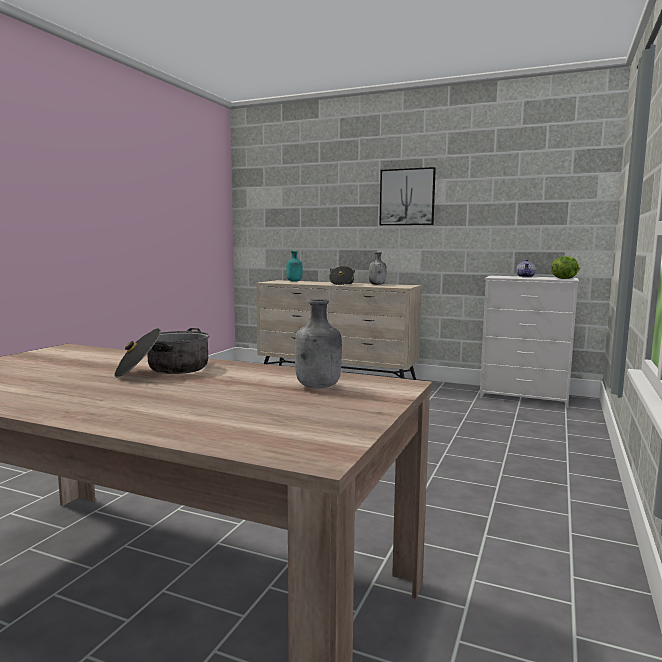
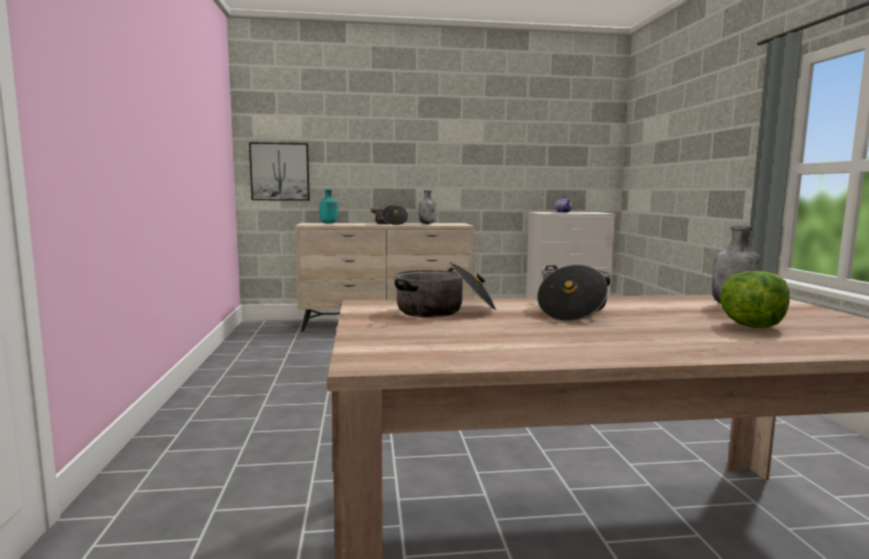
camera: 30 degrees left, 0 degrees up
(85, 358) = (445, 310): none -> cooking pot
(407, 197) = (447, 135): picture -> picture (280, 171)
(564, 279) = (600, 213): lettuce -> lettuce (751, 326)

